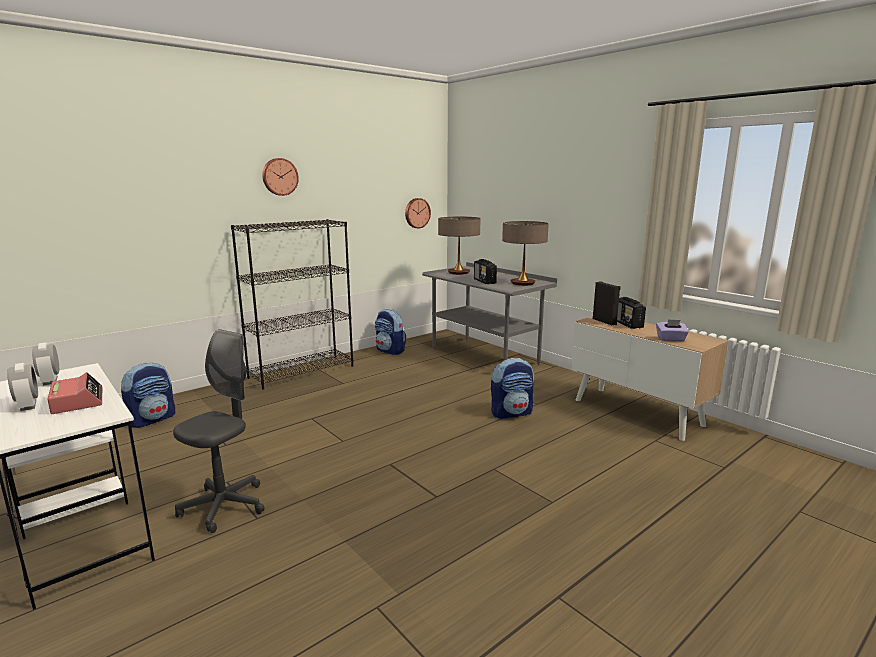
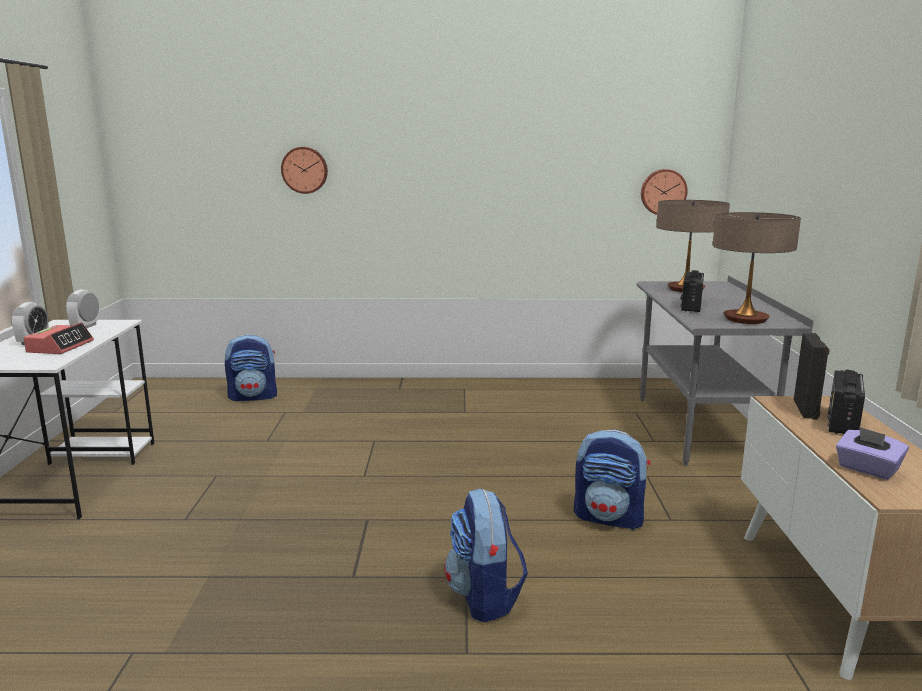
camera: 40 degrees right, 0 degrees up
(224, 506) = (181, 497): grey office chair -> none
(279, 176) = (446, 135): wall clock -> wall clock (305, 170)
(302, 371) = (444, 387): black bookcase -> none
(390, 351) = (580, 389): backpack -> backpack (484, 597)

